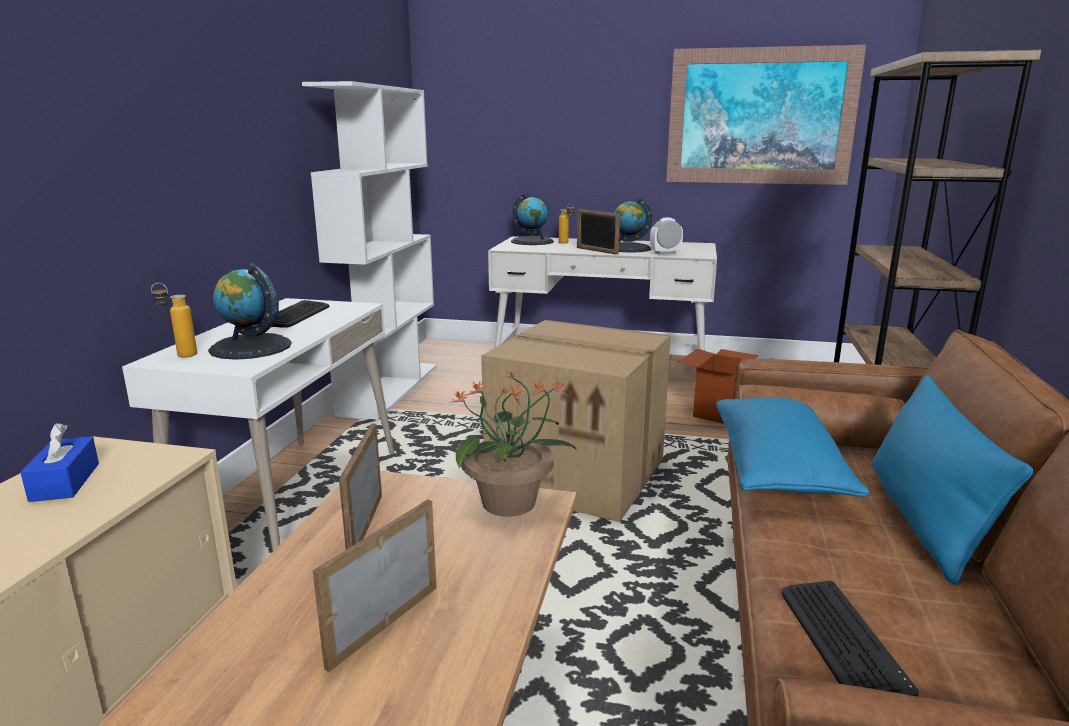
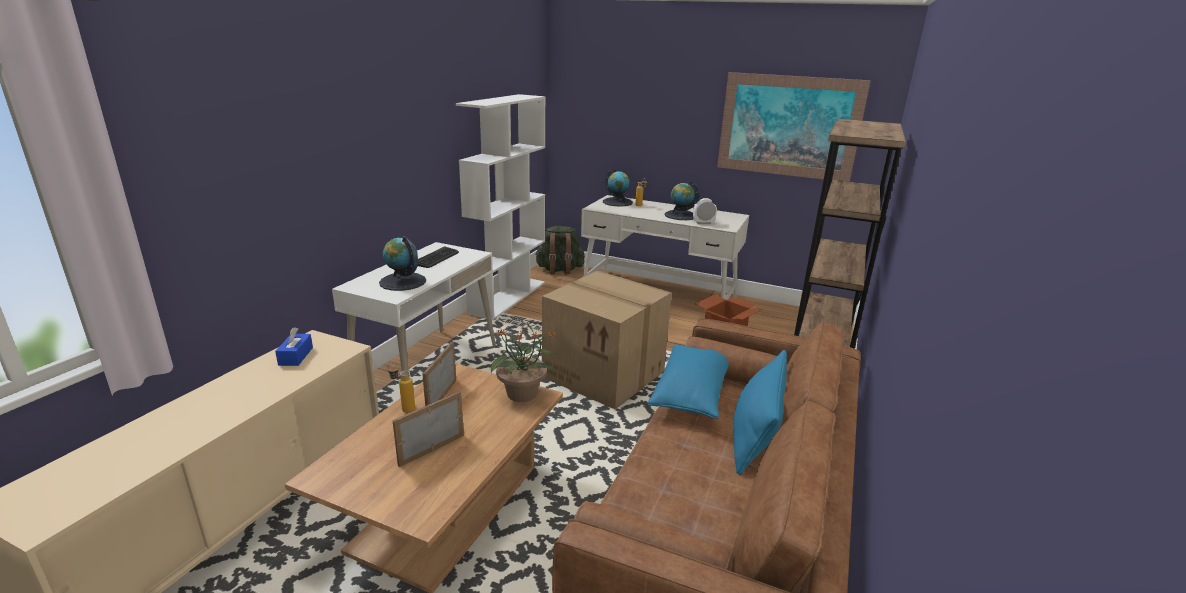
camera: 10 degrees right, 5 degrees up
(179, 355) = (363, 283): bottle -> bottle (403, 409)
(451, 349) = (559, 270): none -> green backpack
(596, 251) = (656, 216): picture frame -> none
(841, 640) = (652, 492): keyboard -> none

